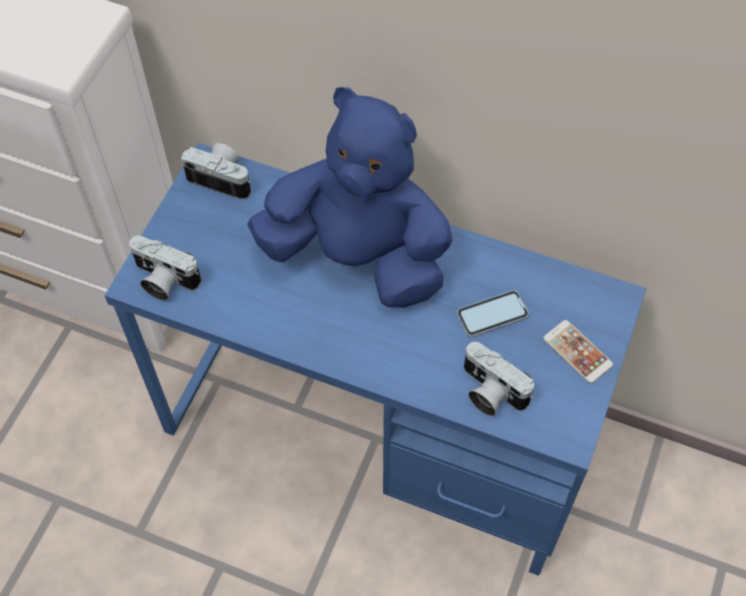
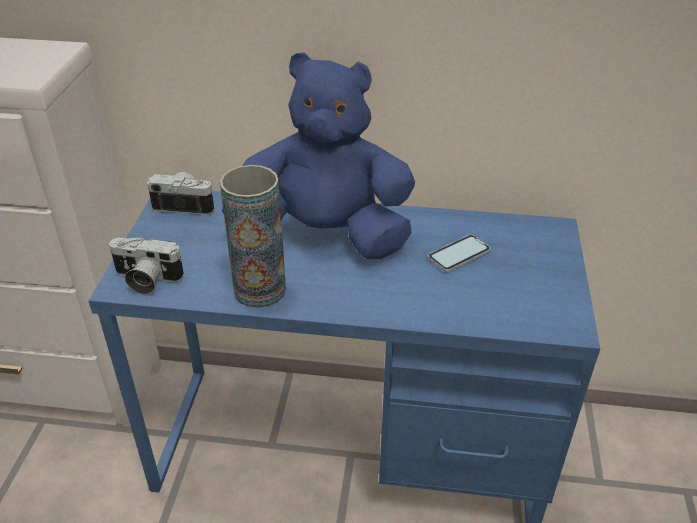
camera: 15 degrees left, 20 degrees down
(272, 318) = (259, 290): none -> vase
(489, 392) = (482, 307): camera -> none
(577, 351) = (544, 267): phone -> none

